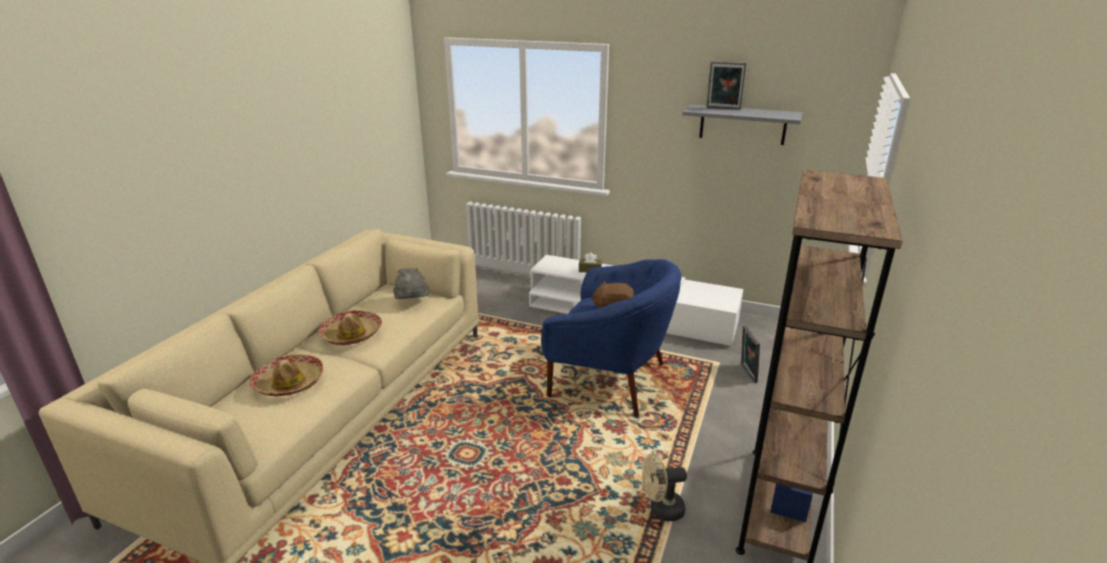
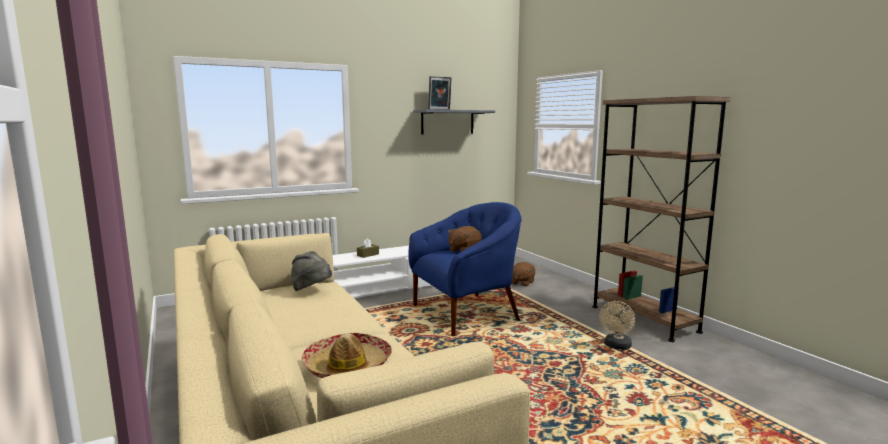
camera: 50 degrees left, 15 degrees down
(351, 334) = (313, 322): hat -> none
(746, 373) = (521, 282): picture frame -> brown plush toy

